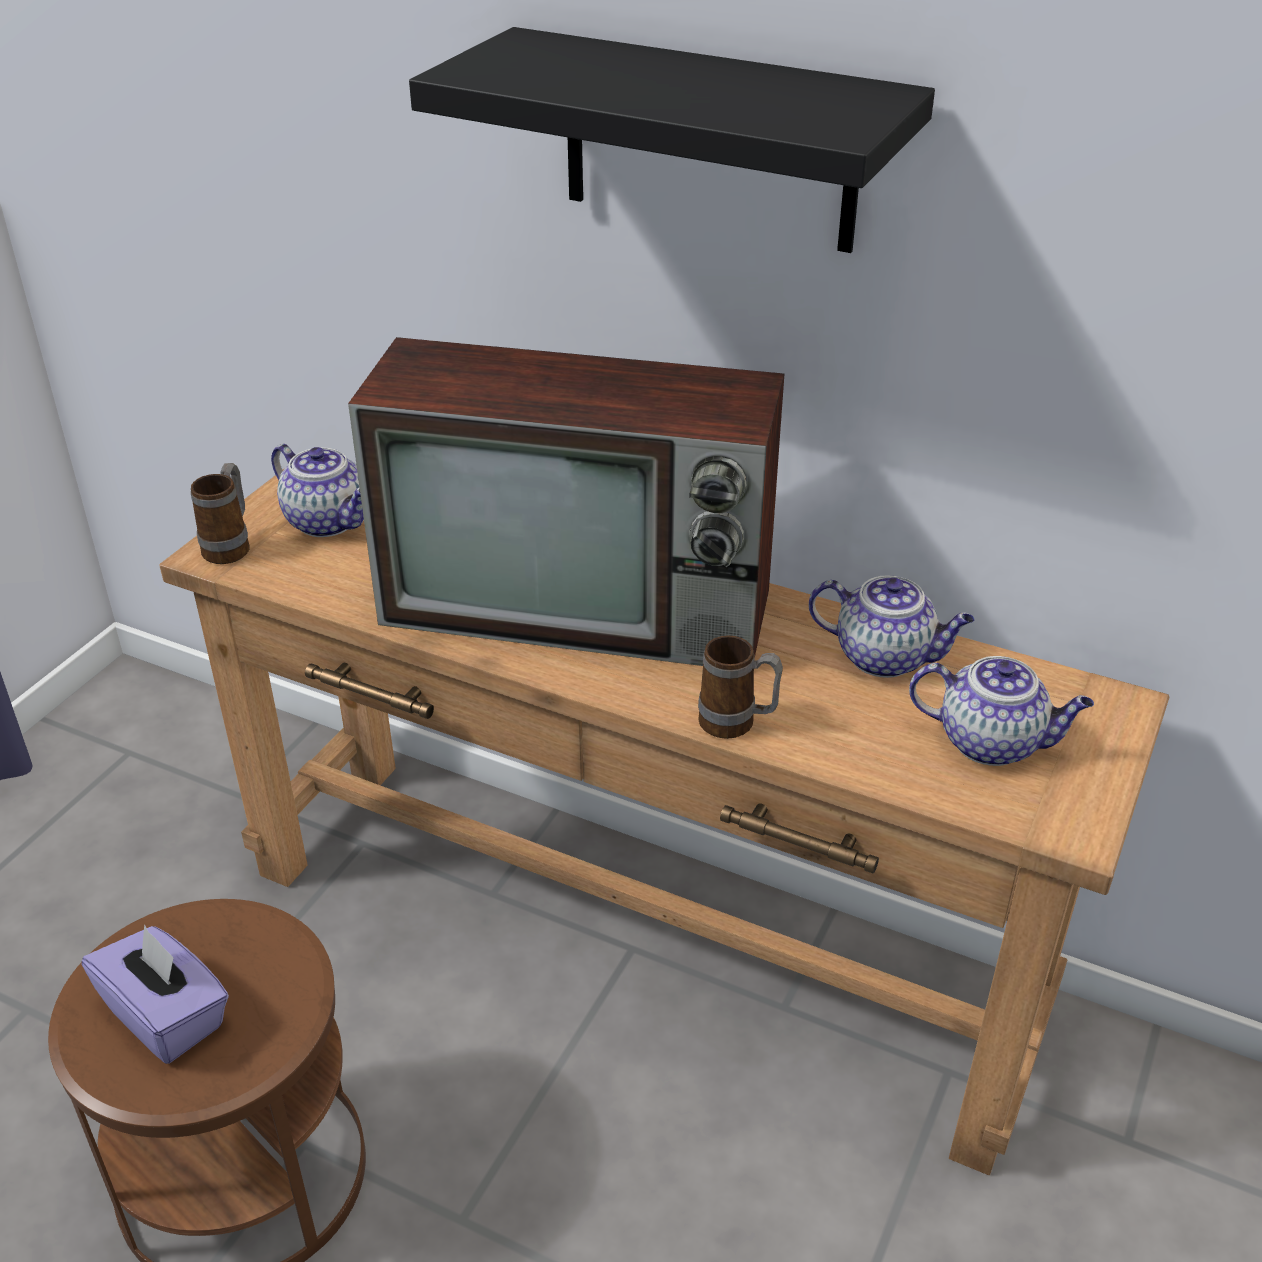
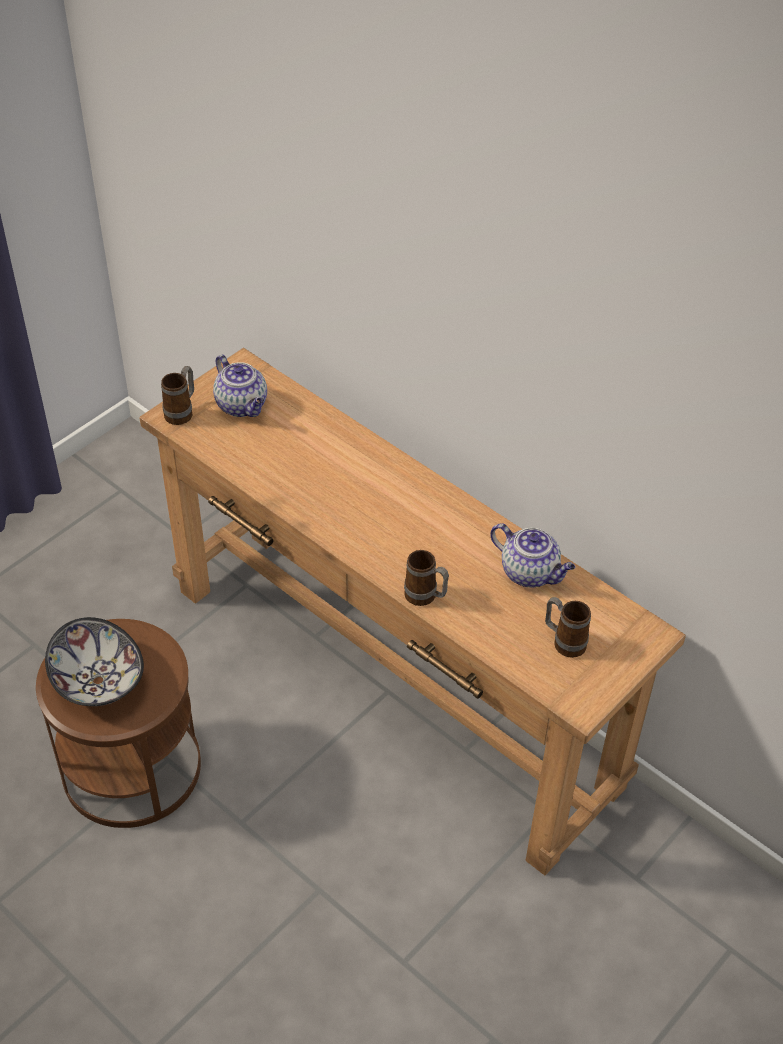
camera: 15 degrees right, 10 degrees up
(167, 1016) = (97, 681): purple tissue box -> bowl
(584, 607) = (370, 500): television -> none
(709, 142) = (466, 268): black shelf -> none
(992, 742) = (564, 641): teapot -> mug

